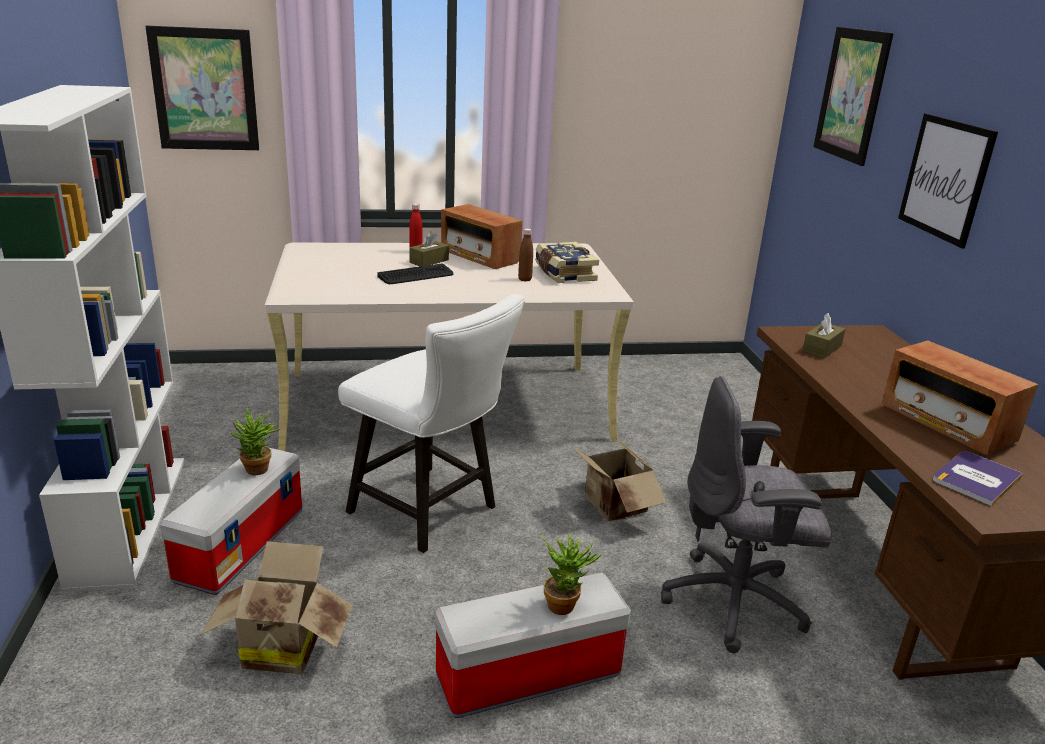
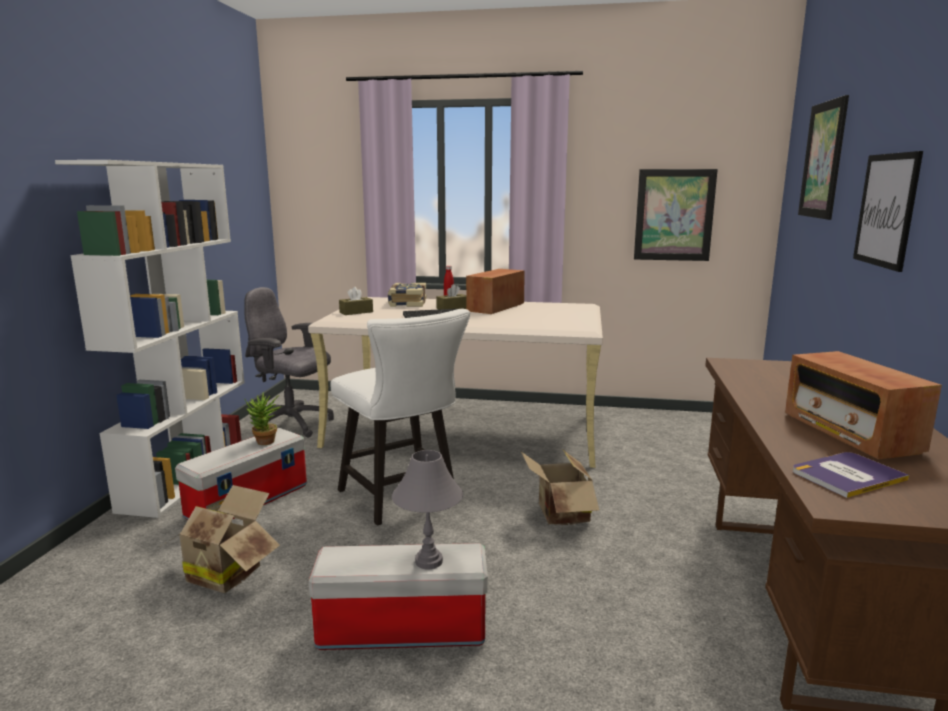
camera: 20 degrees right, 10 degrees down
(205, 90) = (315, 188): picture -> picture (674, 215)
(480, 257) = (495, 307): radio -> radio turned 60 degrees clockwise
(525, 279) = (517, 320): brown bottle -> none
(563, 273) = (554, 318): book -> book (406, 303)
(565, 604) = (428, 561): potted plant -> grey table lamp
(736, 602) = (635, 606): grey office chair -> grey office chair (292, 425)
(822, 348) = (758, 374): brown tissue box -> brown tissue box (356, 312)

